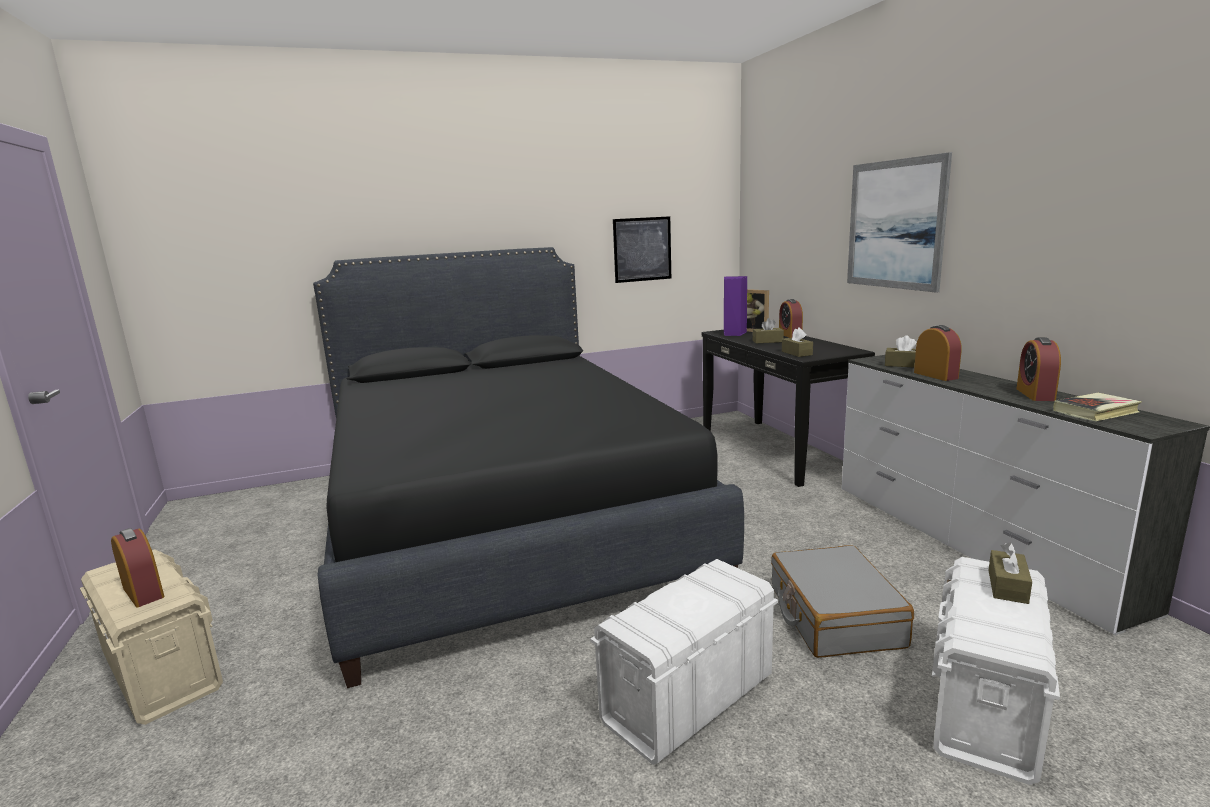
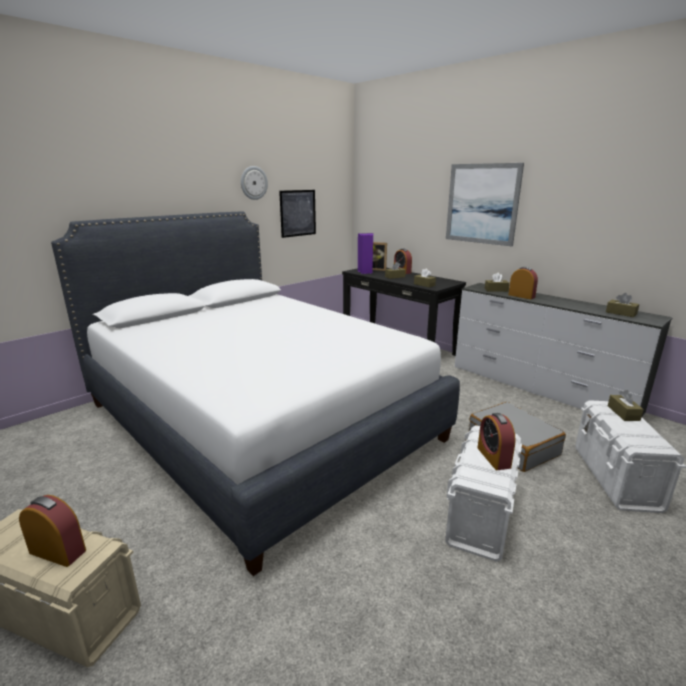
camera: 25 degrees left, 5 degrees up
(503, 519) = (258, 420): black bed -> white bed
(573, 210) = (253, 183): none -> wall clock
(1035, 394) = (582, 305): alarm clock -> alarm clock (493, 457)
(1095, 412) = (621, 313): book -> brown tissue box

